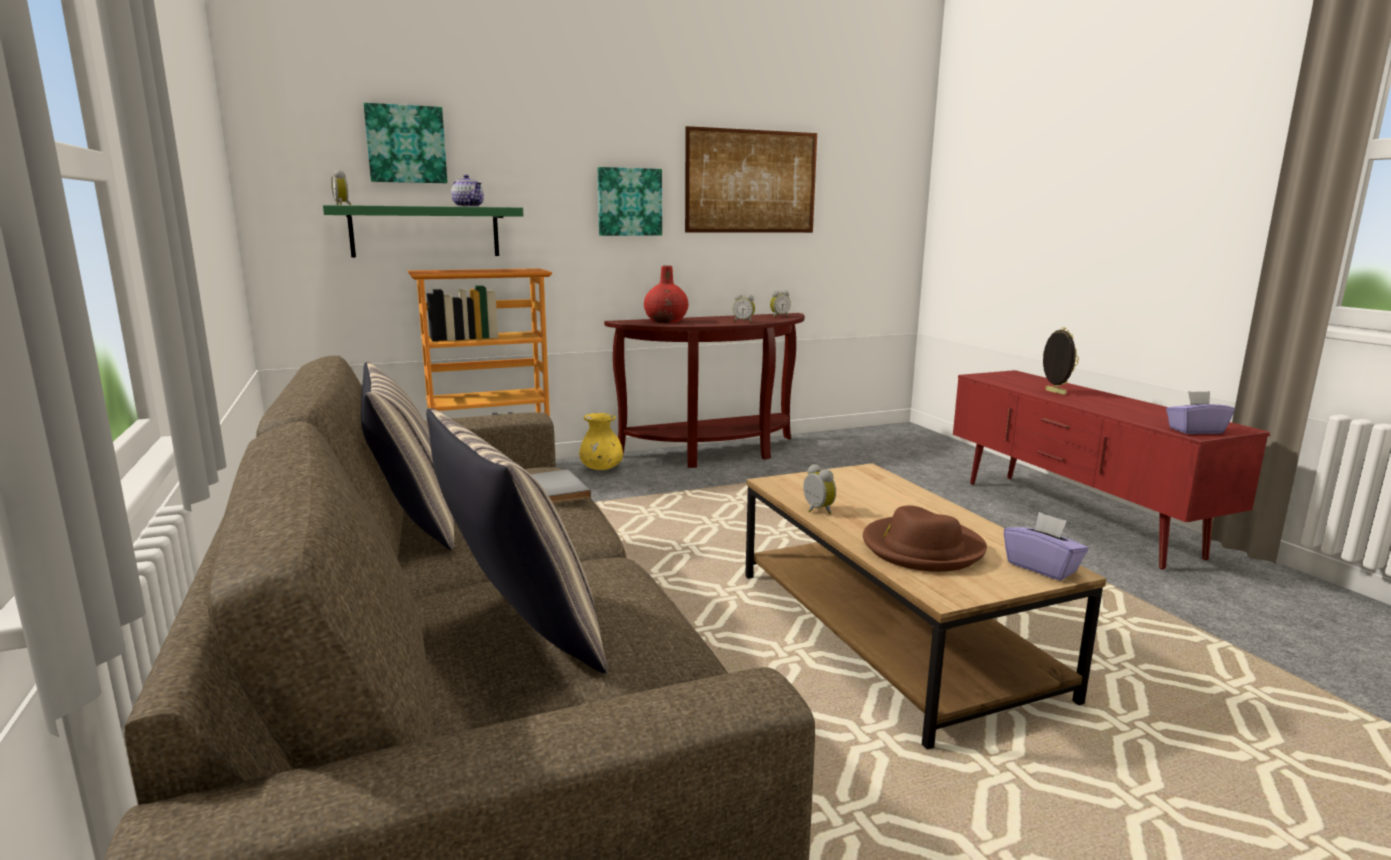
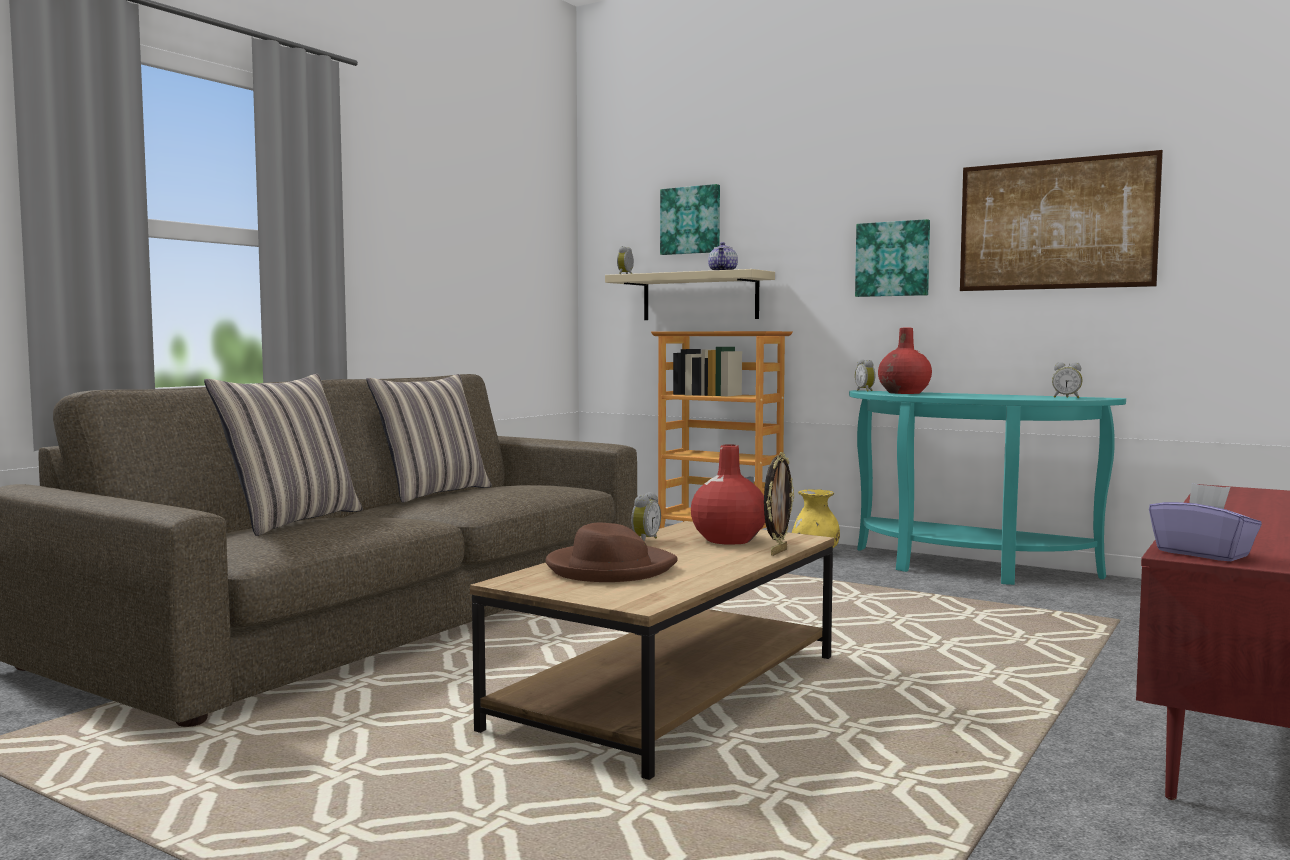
camera: 55 degrees right, 10 degrees down
(425, 231) = (700, 297): green shelf -> beige shelf
(554, 490) = (525, 491): grey book -> none
(716, 453) = (965, 568): brown console table -> turquoise console table
(744, 321) = (985, 397): alarm clock -> alarm clock (866, 391)
(847, 488) = (728, 540): none -> red vase
(1042, 567) = (633, 598): purple tissue box -> none
(1054, 392) = (1234, 509): picture frame -> picture frame (777, 552)

